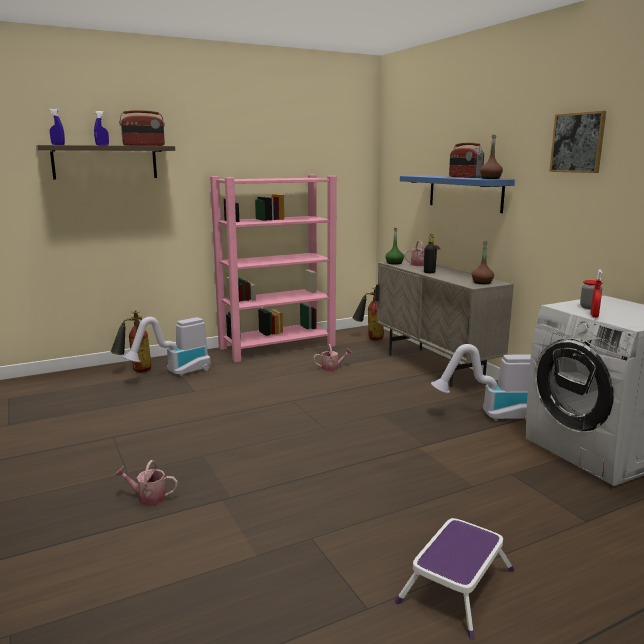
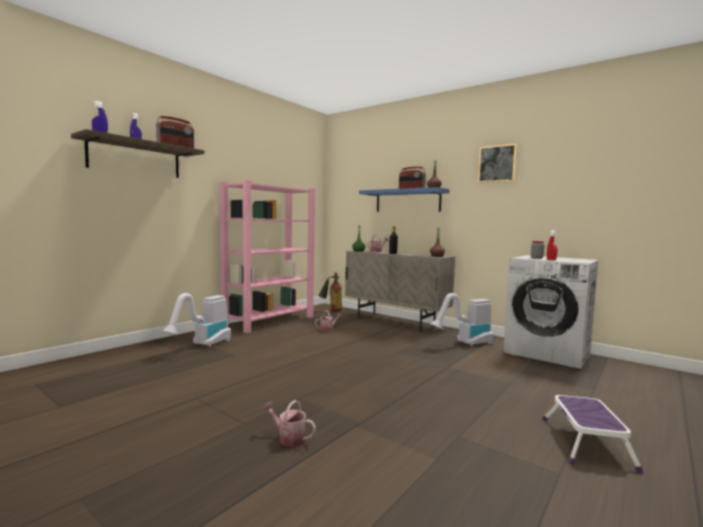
camera: 25 degrees left, 10 degrees down
(134, 371) = (160, 348): fire extinguisher -> none
(148, 497) = (288, 438): watering can -> watering can turned 45 degrees clockwise

